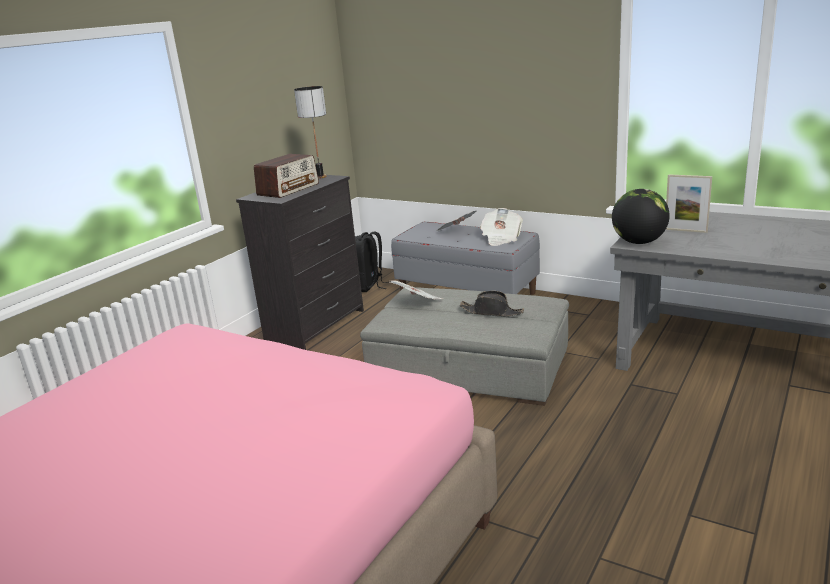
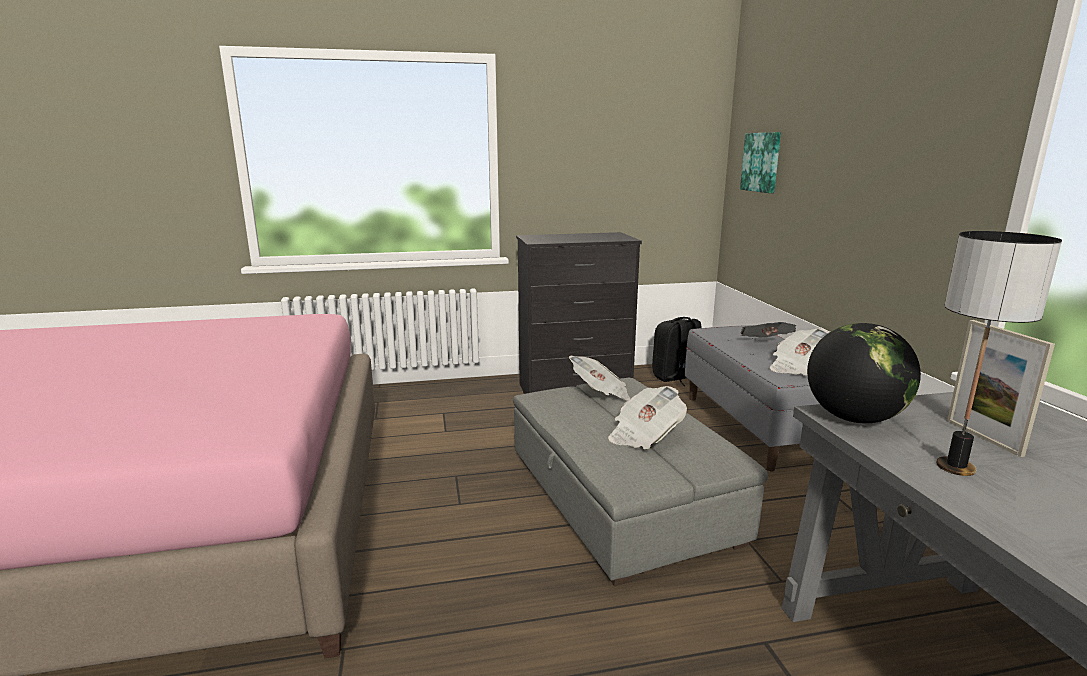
camera: 45 degrees right, 5 degrees down
(288, 189) = (567, 238): radio -> none
(320, 177) = (619, 236): table lamp -> table lamp (954, 467)
(394, 92) = (762, 162): none -> picture
(492, 312) = (644, 436): black hat -> newspaper

